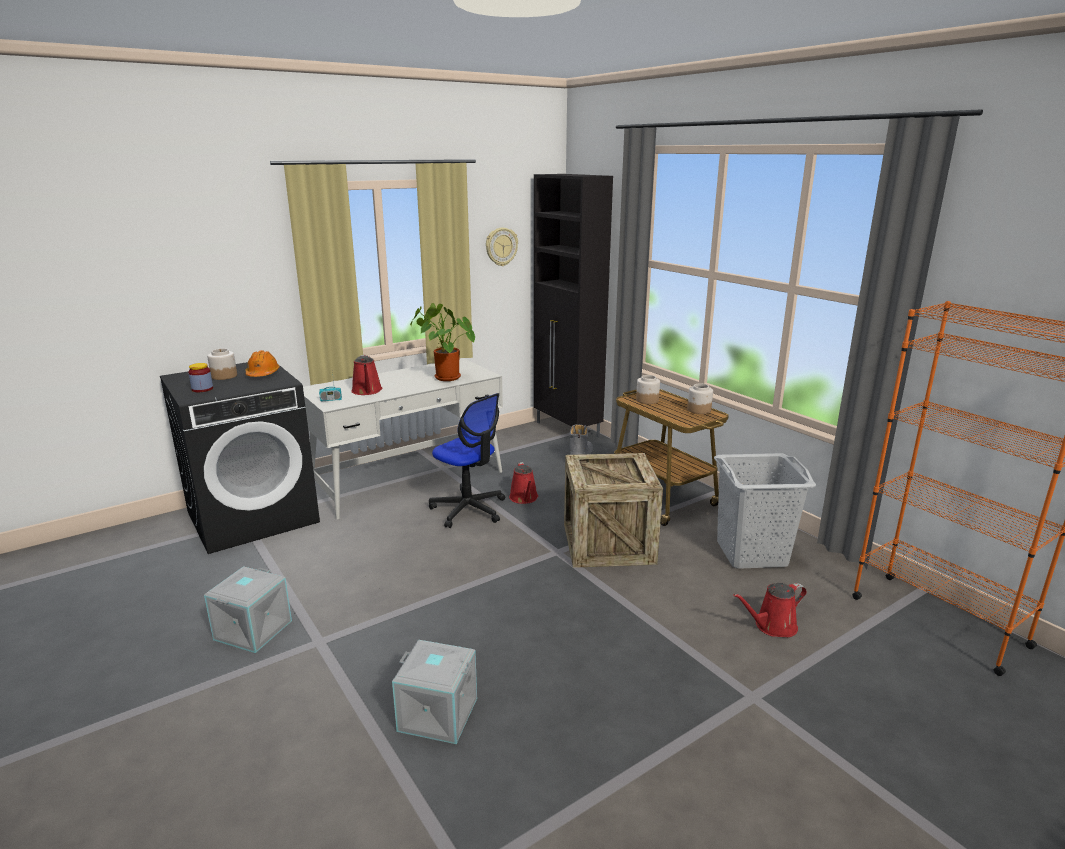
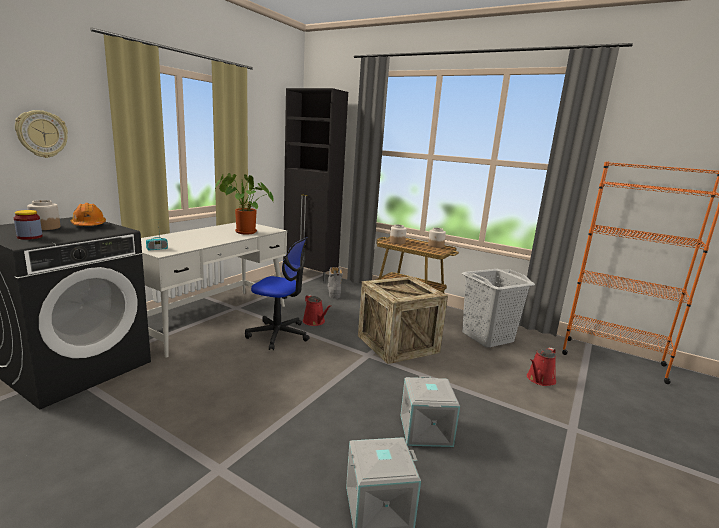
camera: 25 degrees left, 5 degrees down
(253, 631) = (139, 475): grey storage box -> grey storage box (427, 430)
(367, 391) = (185, 242): red watering can -> none
(501, 246) = (264, 139): wall clock -> wall clock (42, 134)

